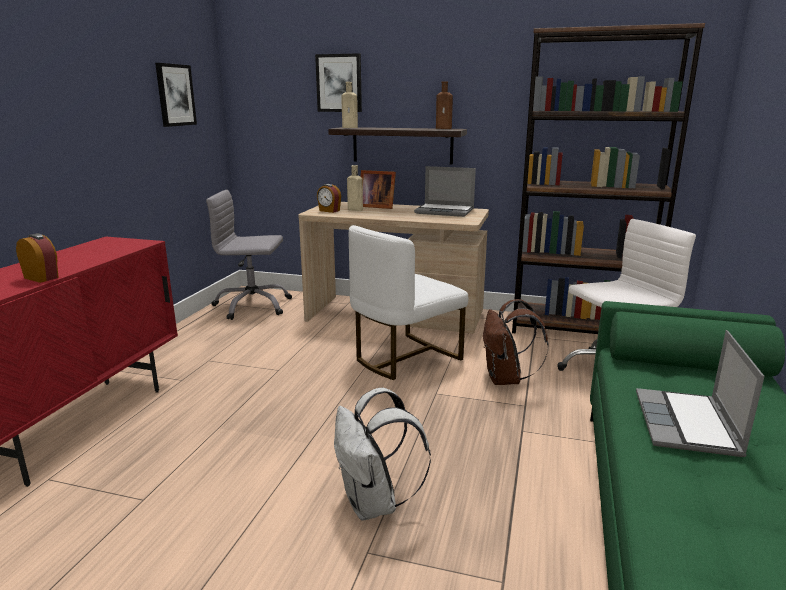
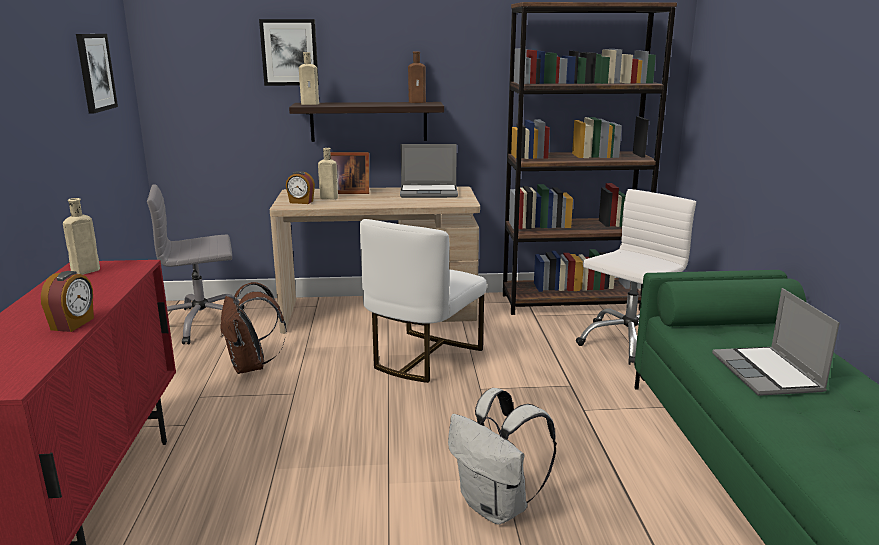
camera: 20 degrees left, 0 degrees up
(42, 278) = (73, 324): alarm clock -> alarm clock turned 90 degrees clockwise
(102, 244) = (84, 272): none -> beige bottle
(506, 379) = (537, 363): brown backpack -> brown backpack (251, 366)

